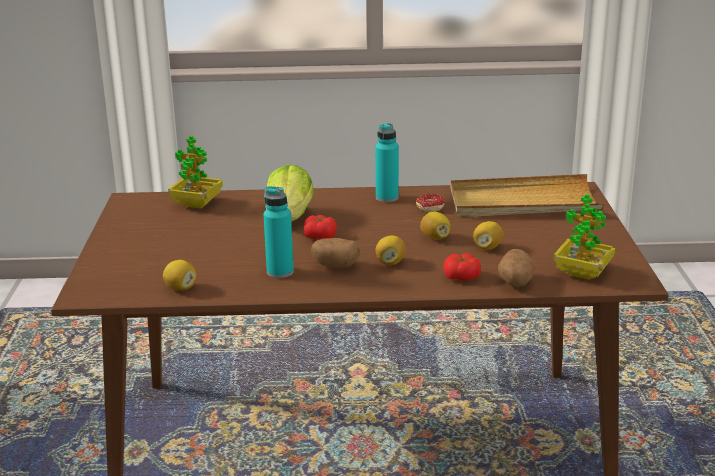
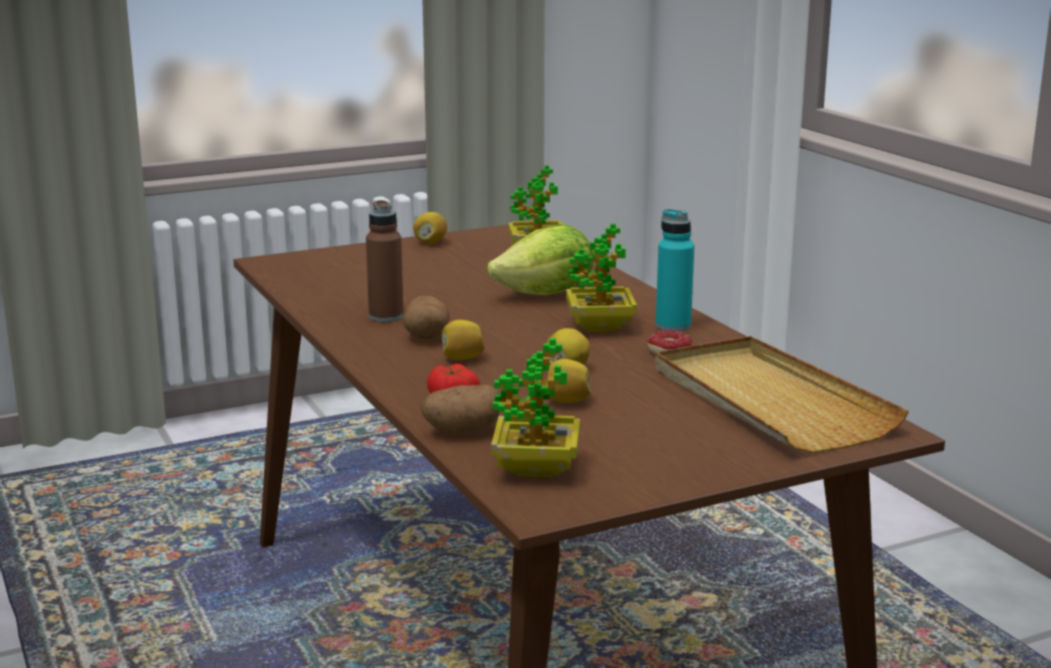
camera: 65 degrees right, 5 degrees down
(180, 288) = (311, 288): lemon -> lemon (430, 242)
(280, 272) = (386, 316): turquoise bottle -> brown bottle
(320, 236) = (505, 316): tomato -> none
(369, 215) = (600, 327): none -> potted plant

